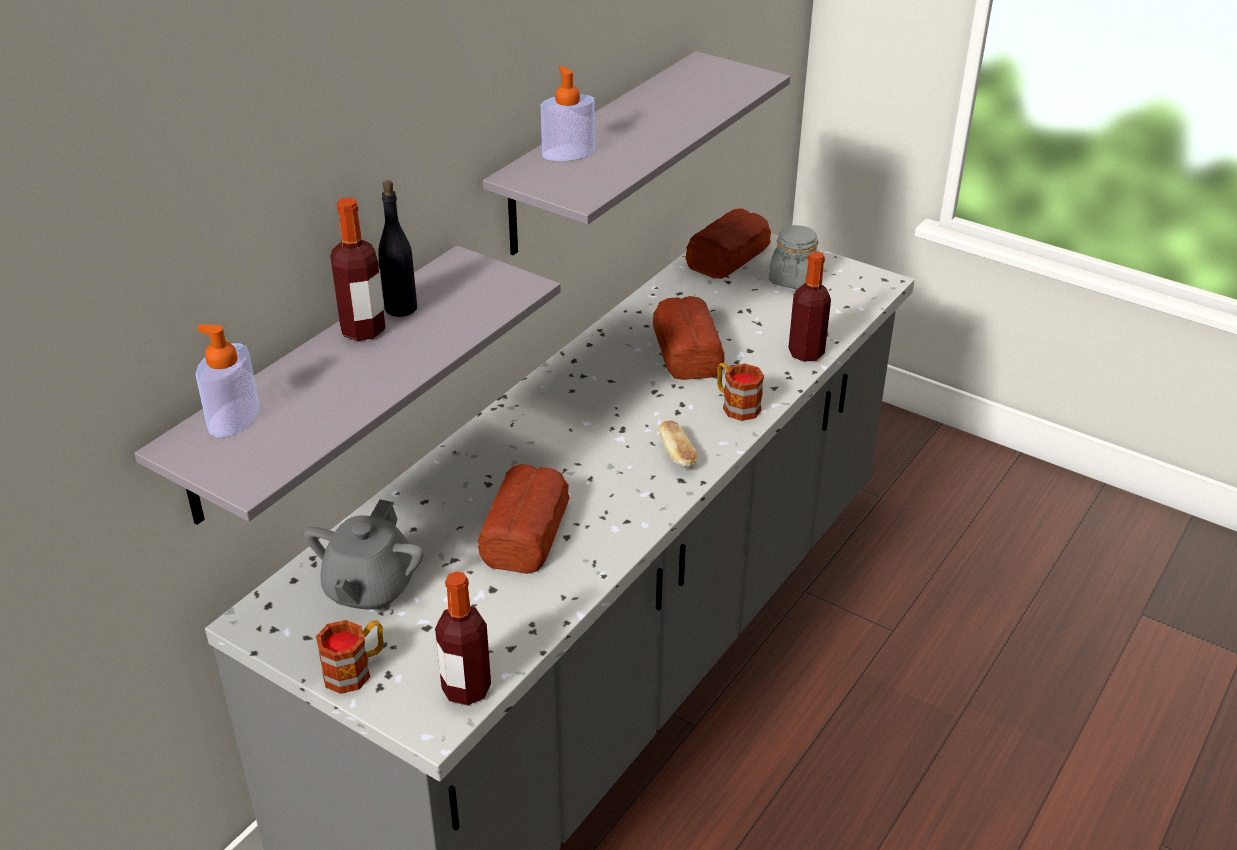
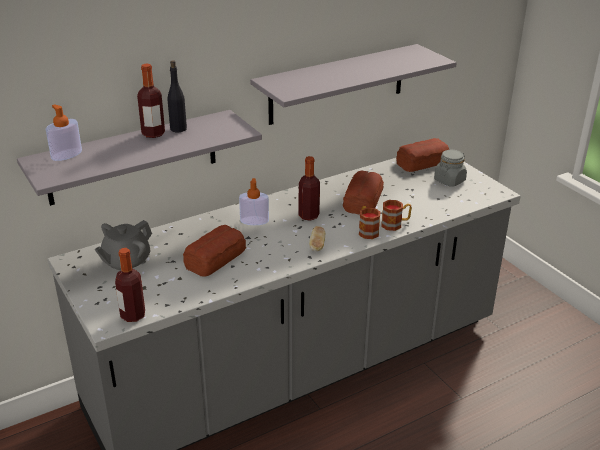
camera: 25 degrees right, 5 degrees down
(355, 670) = (93, 293): mug -> mug (395, 224)
(568, 153) = (302, 75): soap dispenser -> soap dispenser (254, 221)
(806, 353) = (426, 216): bottle -> bottle (308, 216)

